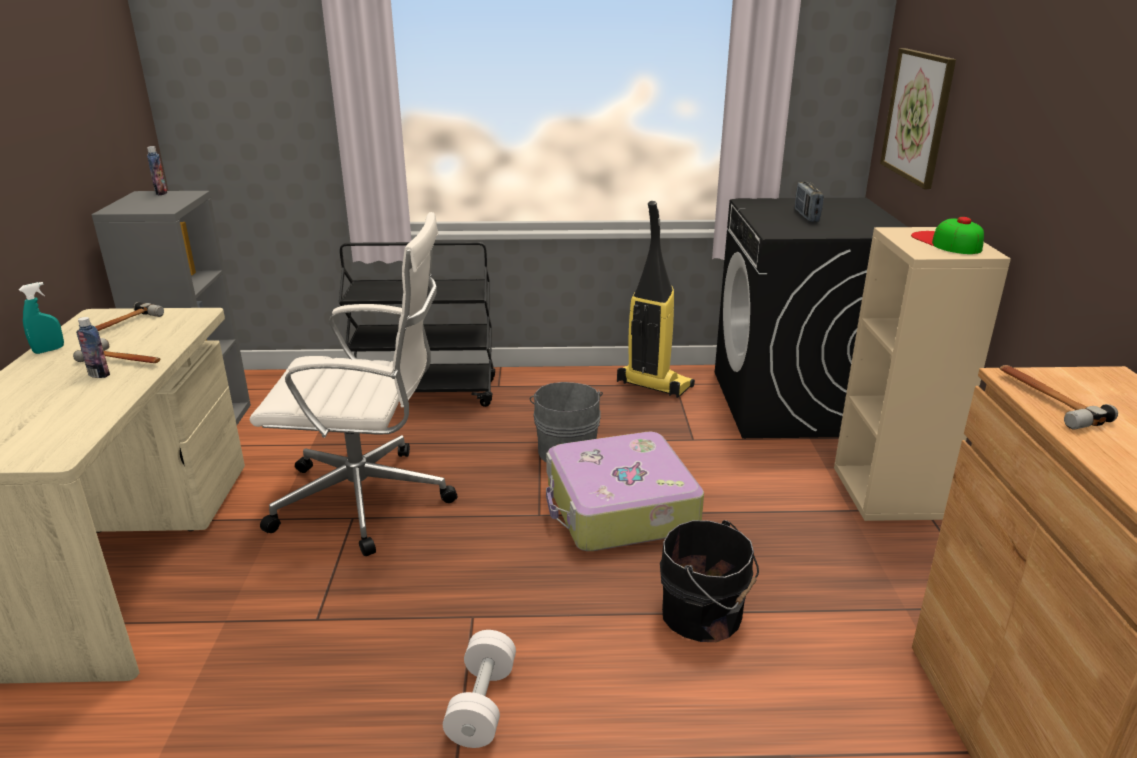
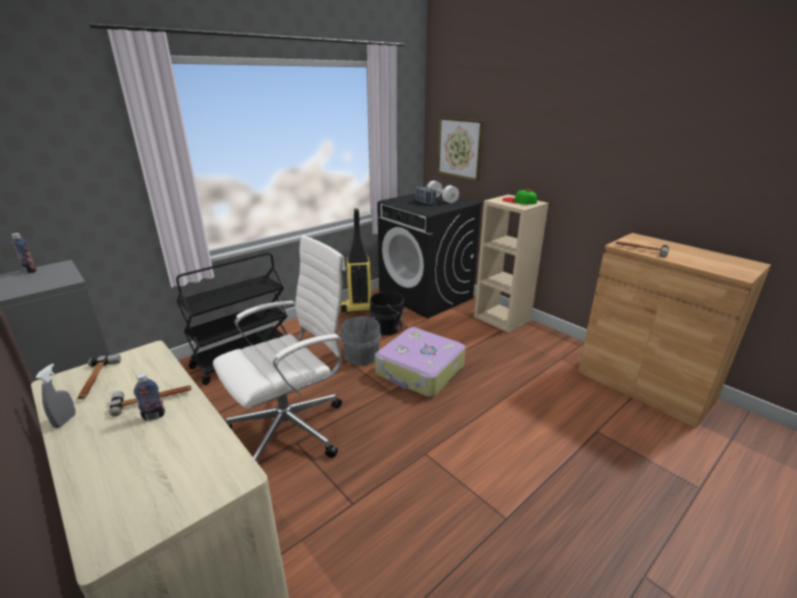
camera: 40 degrees left, 0 degrees up
(49, 350) = (65, 420): turquoise spray bottle -> grey spray bottle
(482, 704) = (481, 487): white dumbbell -> white dumbbell (441, 199)
(705, 615) = (508, 397): black bucket -> black bucket (388, 327)

